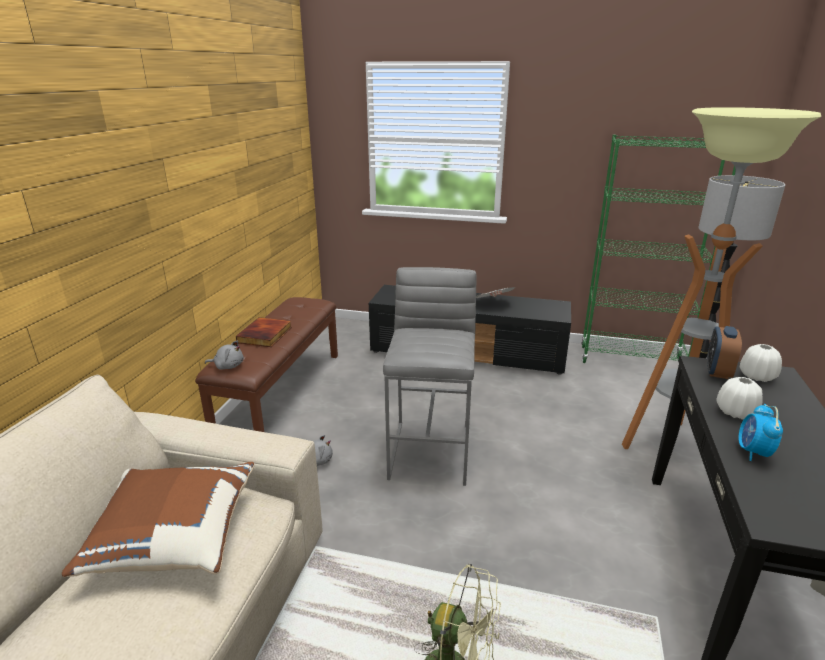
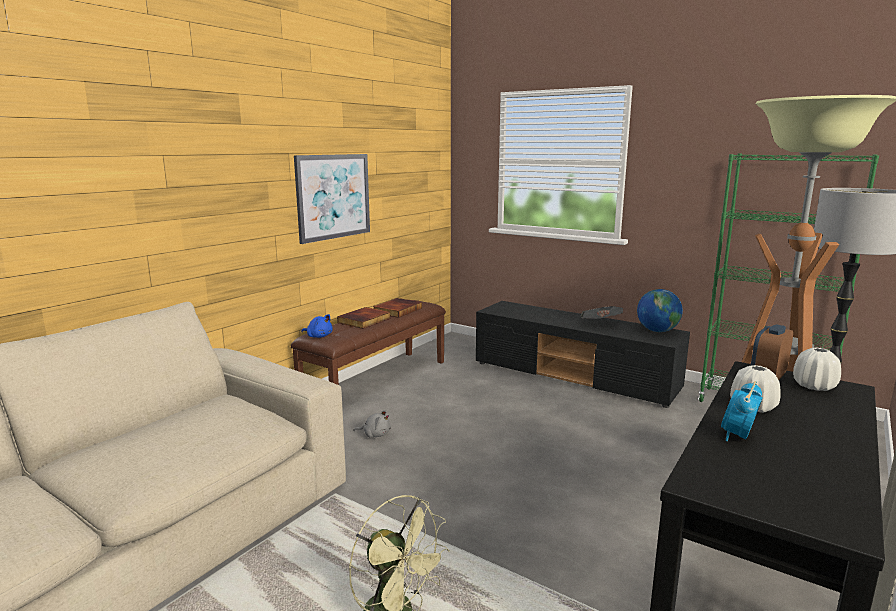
camera: 20 degrees right, 10 degrees down
(173, 537) = (195, 427): brown pillow -> none
(213, 201) = (333, 196): none -> picture
(228, 366) = (318, 336): grey plush toy -> blue plush toy
(290, 314) = (397, 310): none -> book
(431, 451) = (485, 446): grey stool -> none
(545, 305) = (657, 331): none -> globe

